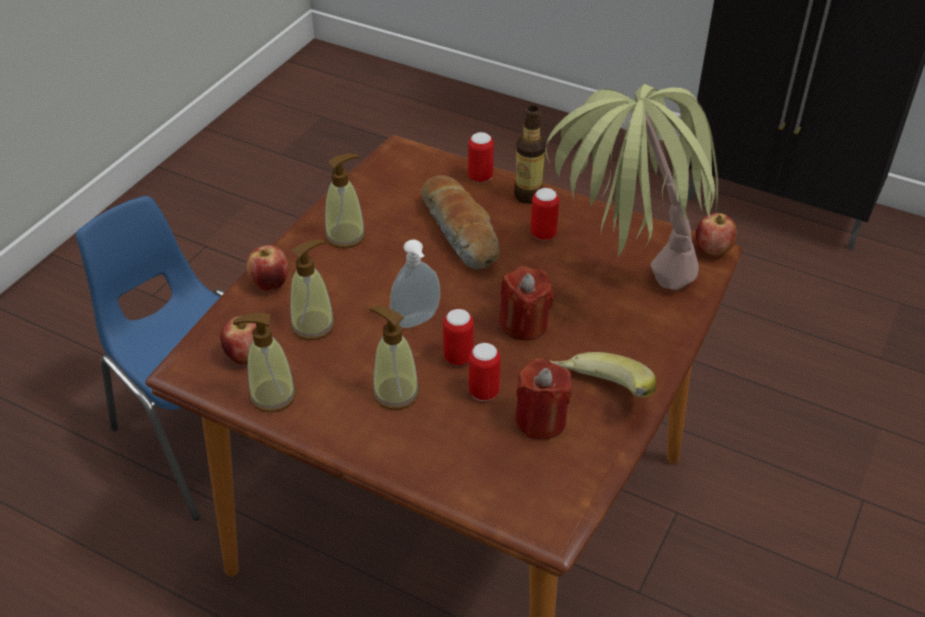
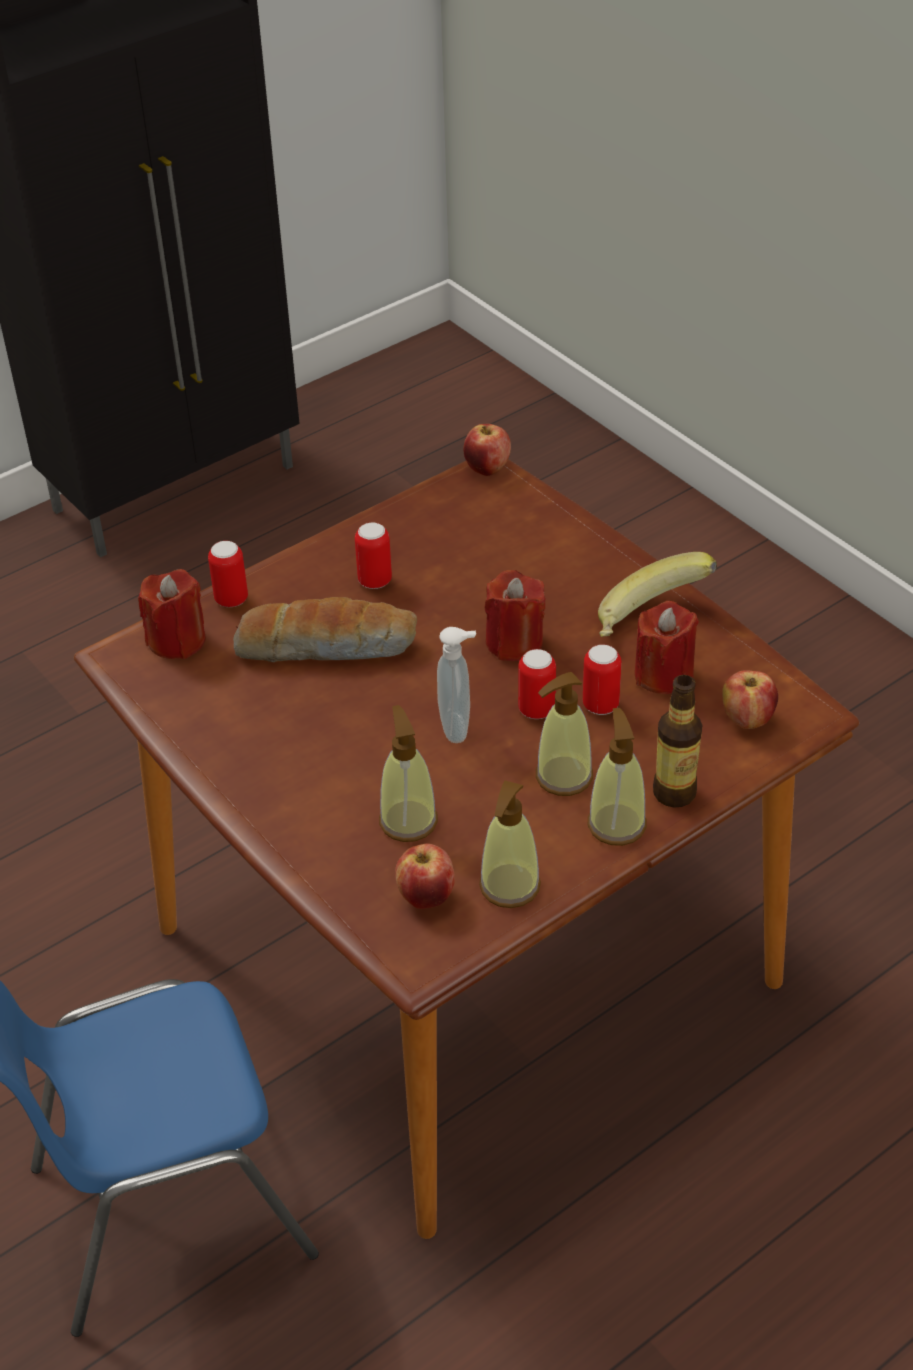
camera: 65 degrees left, 0 degrees up
(270, 283) = (304, 844): apple -> apple (747, 719)
(346, 236) = (258, 750): soap dispenser -> soap dispenser (616, 824)
(427, 168) = (177, 640): none -> red candle
(528, 195) = (297, 571): bottle -> bottle (674, 793)
(622, 288) = (503, 552): potted plant -> none

